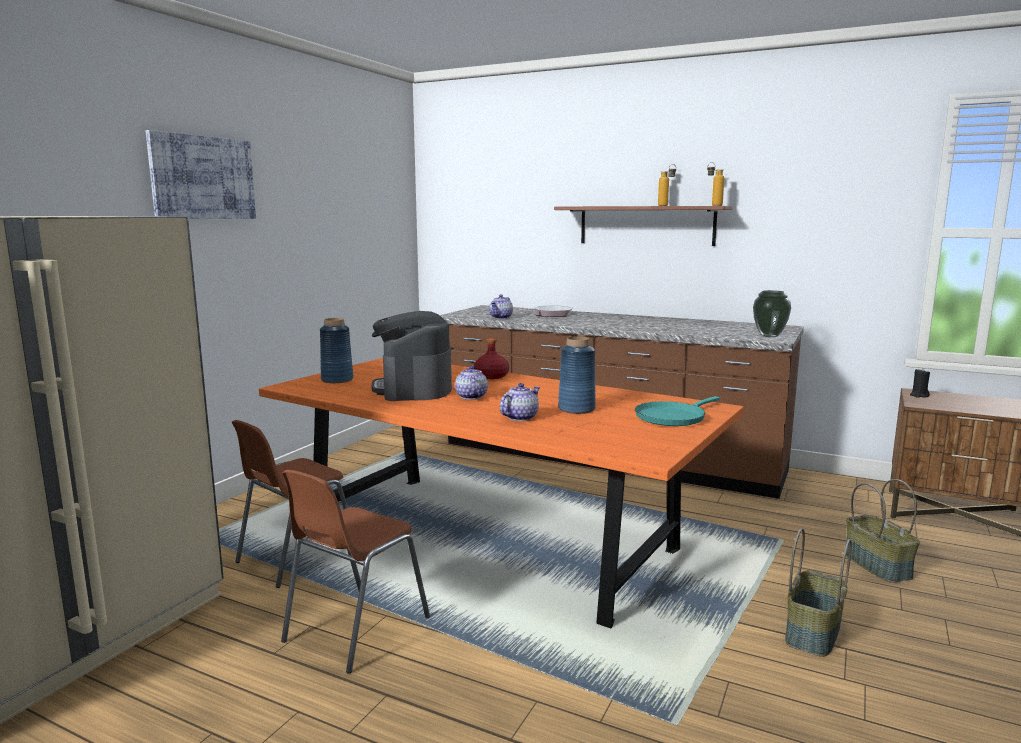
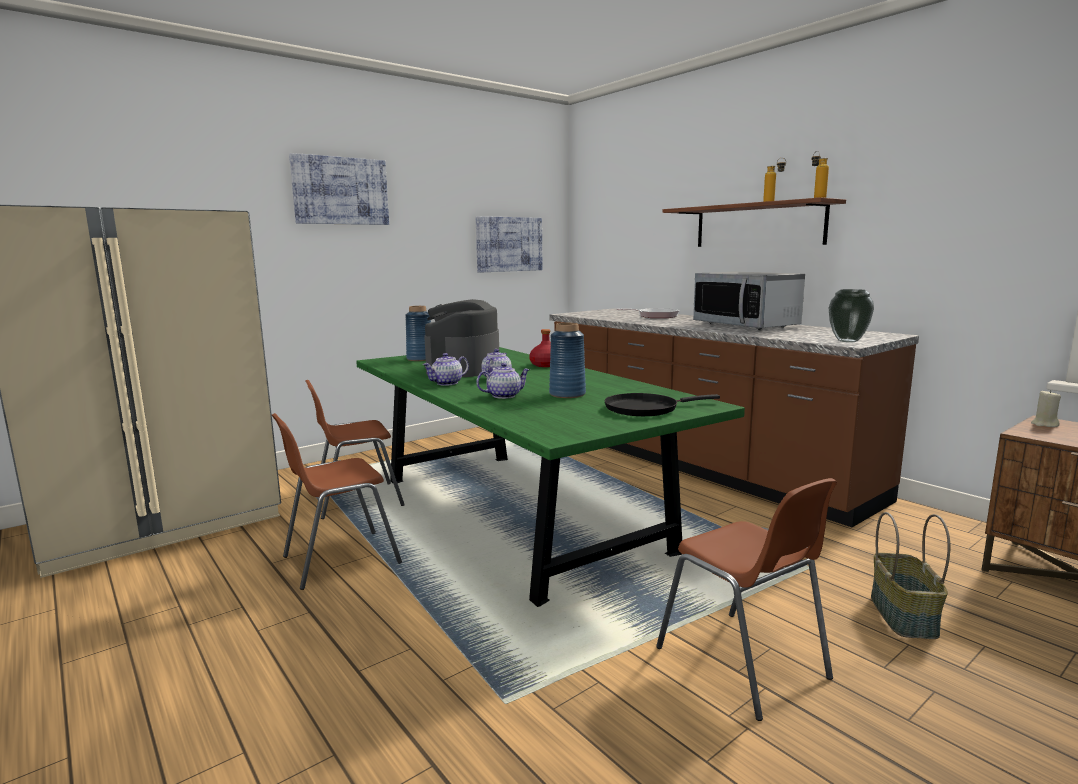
camera: 25 degrees right, 0 degrees up
(367, 237) = (509, 244): none -> picture
(490, 539) = (515, 513): orange dining table -> green dining table
(501, 317) = (604, 317): teapot -> teapot (447, 383)
(653, 322) = (745, 325): none -> microwave
(672, 417) = (645, 409): turquoise frying pan -> black frying pan
(814, 633) = (743, 663): basket -> brown chair
(919, 395) = (1044, 424): black candle -> beige candle

